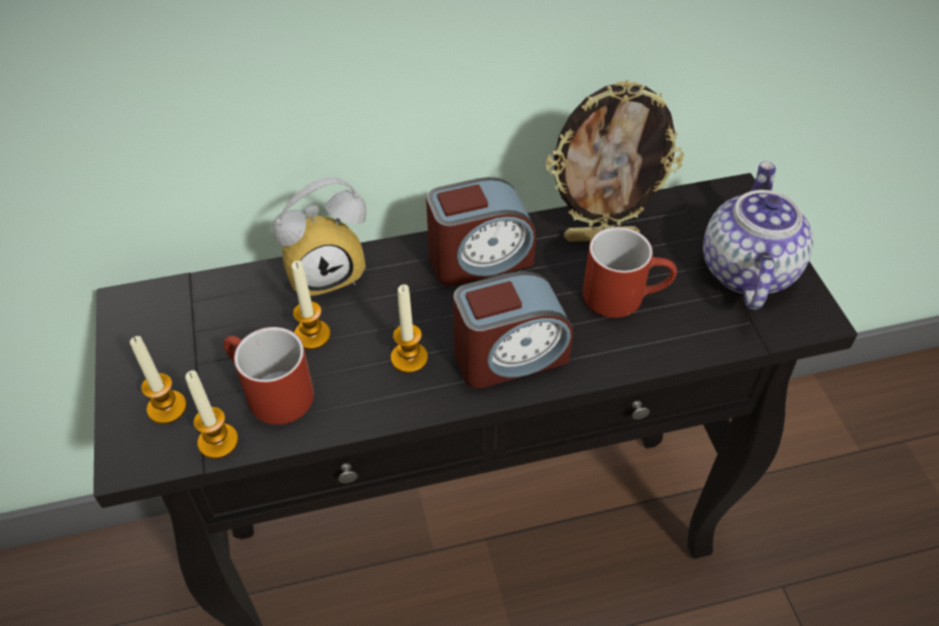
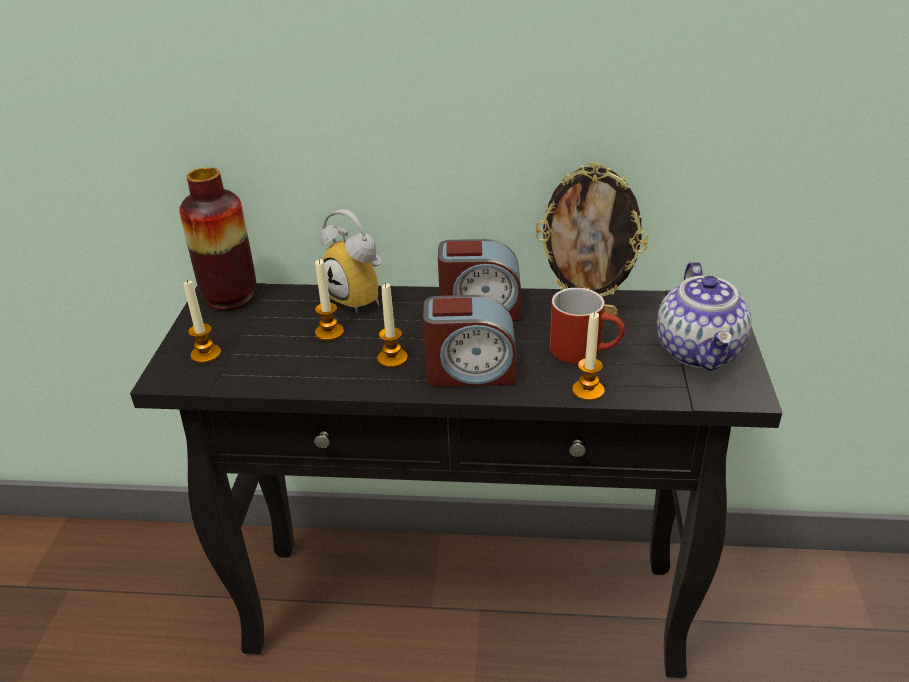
camera: 20 degrees right, 15 degrees down
(154, 307) = (230, 298): none -> vase
(218, 441) = (228, 380): candle -> candle (588, 391)
(269, 393) = (279, 360): red mug -> none
(327, 271) = (361, 298): alarm clock -> alarm clock turned 45 degrees clockwise
(745, 269) = (700, 352): teapot -> teapot turned 150 degrees clockwise

